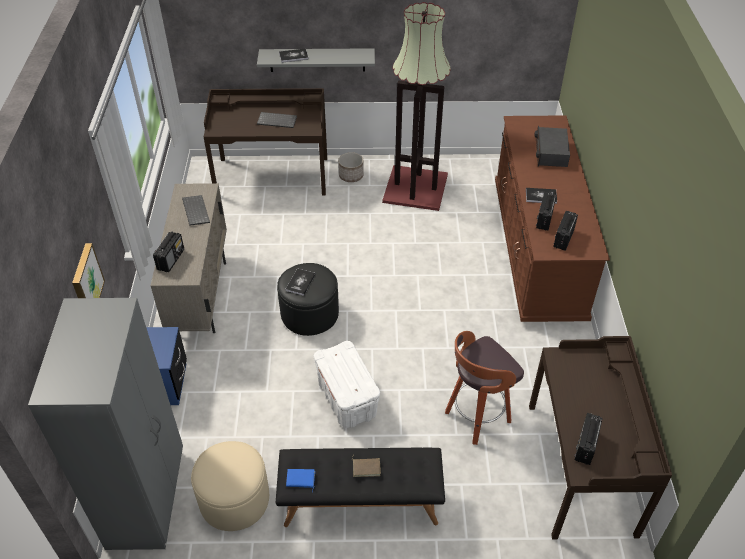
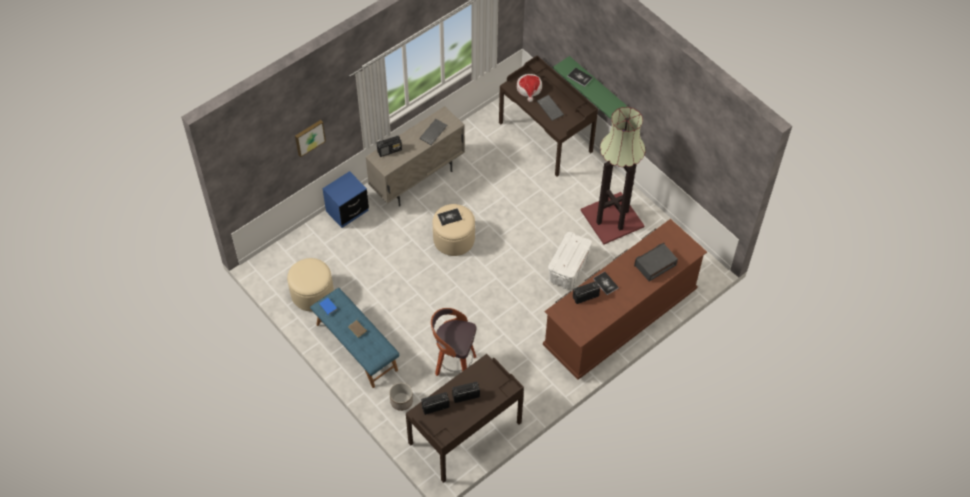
camera: 50 degrees right, 10 degrees up
(147, 497) = (283, 257): grey wardrobe -> none
(236, 121) = (529, 89): none -> hat
(309, 314) = (454, 239): black ottoman -> beige ottoman
(317, 60) = (599, 89): grey shelf -> green shelf
(347, 399) = (412, 298): white storage box -> white storage box (568, 270)
(351, 176) = (588, 176): planter -> planter (401, 401)
(360, 503) = (356, 347): black bench -> blue bench
(563, 239) = (576, 315): radio -> radio (465, 396)

